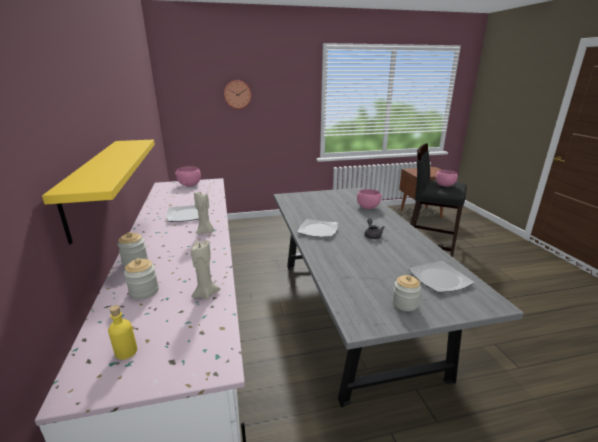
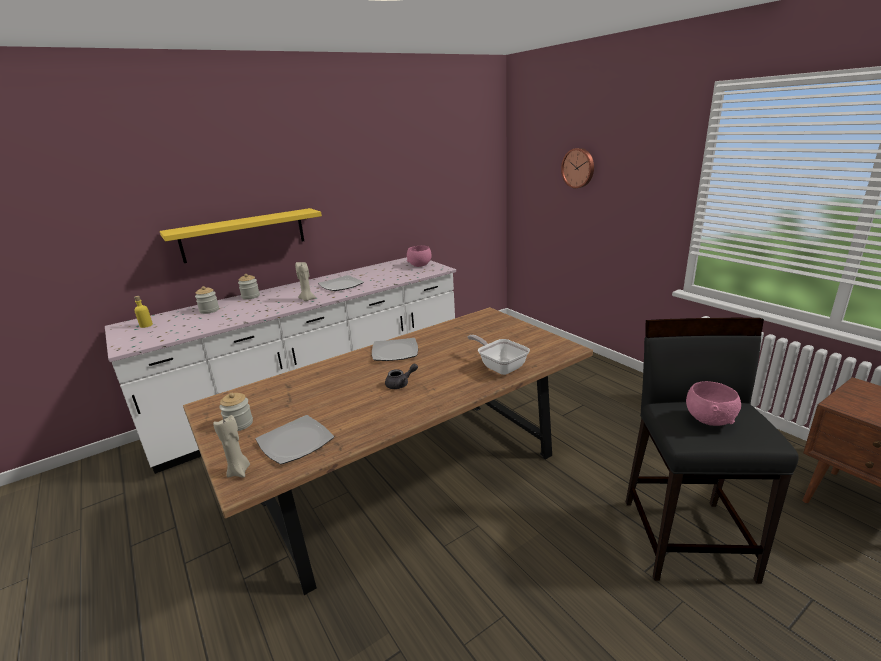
camera: 70 degrees right, 0 degrees up
(205, 294) = (204, 326): beige candle -> beige candle (239, 471)
(352, 312) = (410, 477): grey dining table -> brown dining table
(367, 207) = (500, 366): pink bowl -> frying pan

